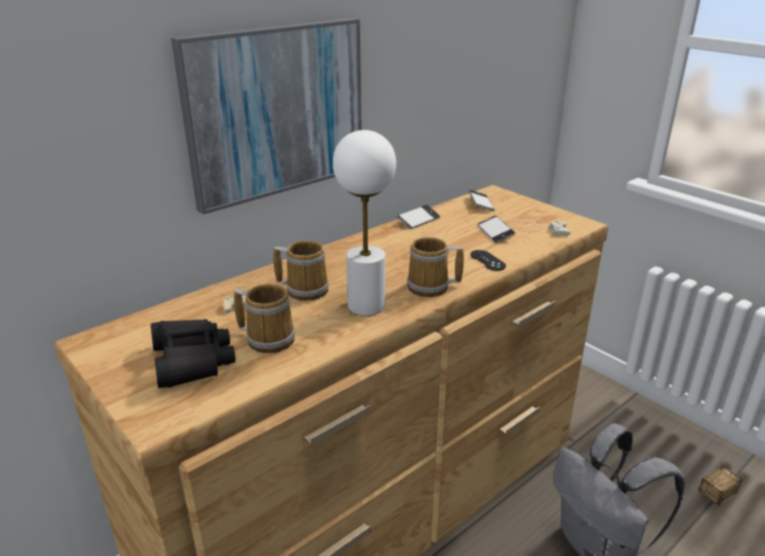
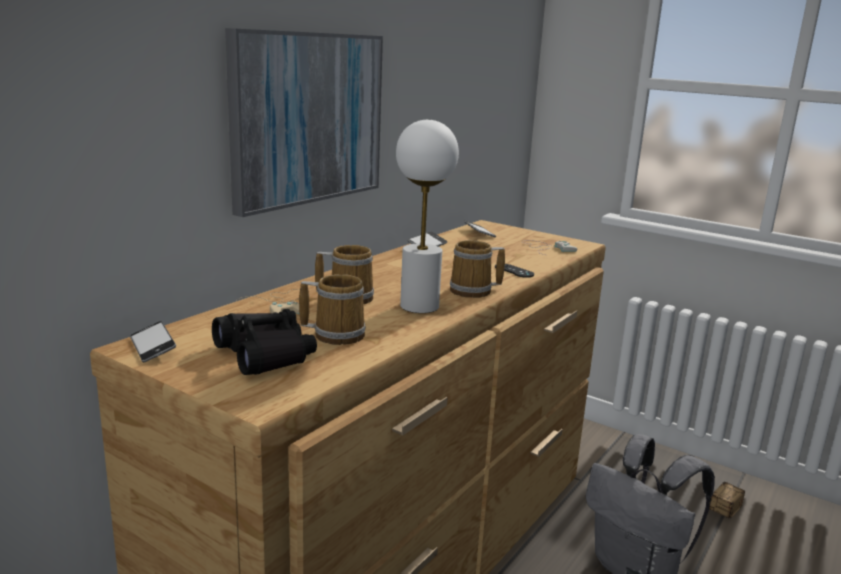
camera: 15 degrees left, 10 degrees down
(495, 233) = (507, 252): phone -> phone (153, 347)

